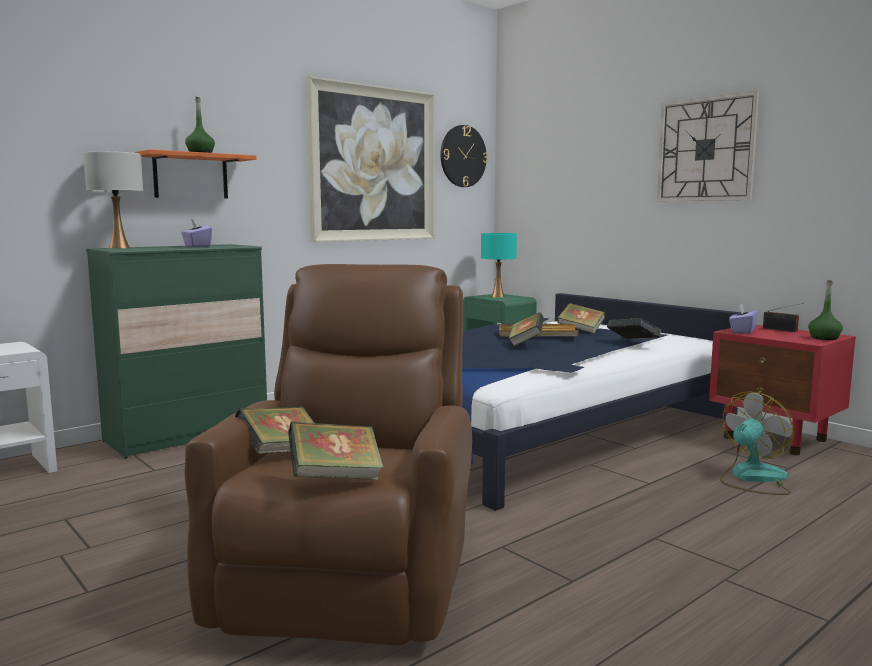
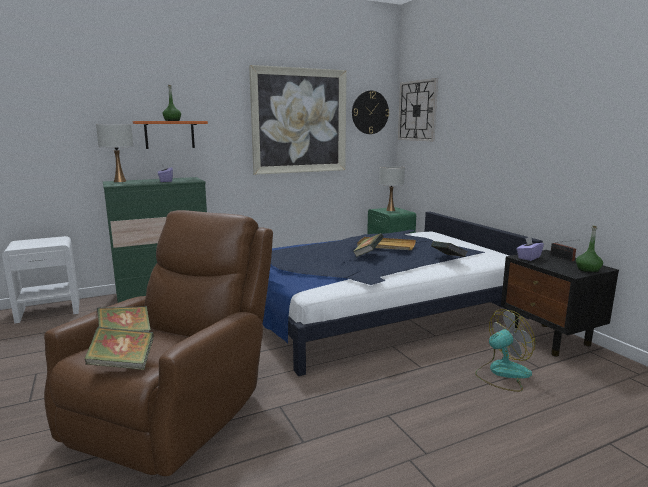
camera: 15 degrees right, 5 degrees up
(497, 296) = (390, 210): turquoise table lamp -> white table lamp
(581, 330) = (423, 244): book -> none
(706, 149) = (525, 114): wall clock -> wall clock (417, 111)
(776, 439) = (550, 339): red nightstand -> black nightstand

